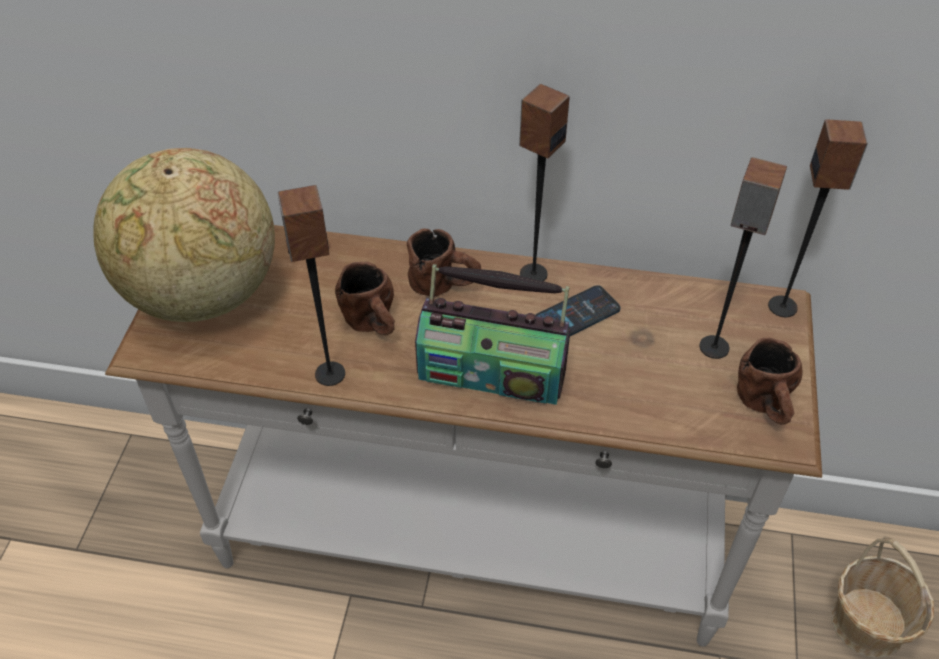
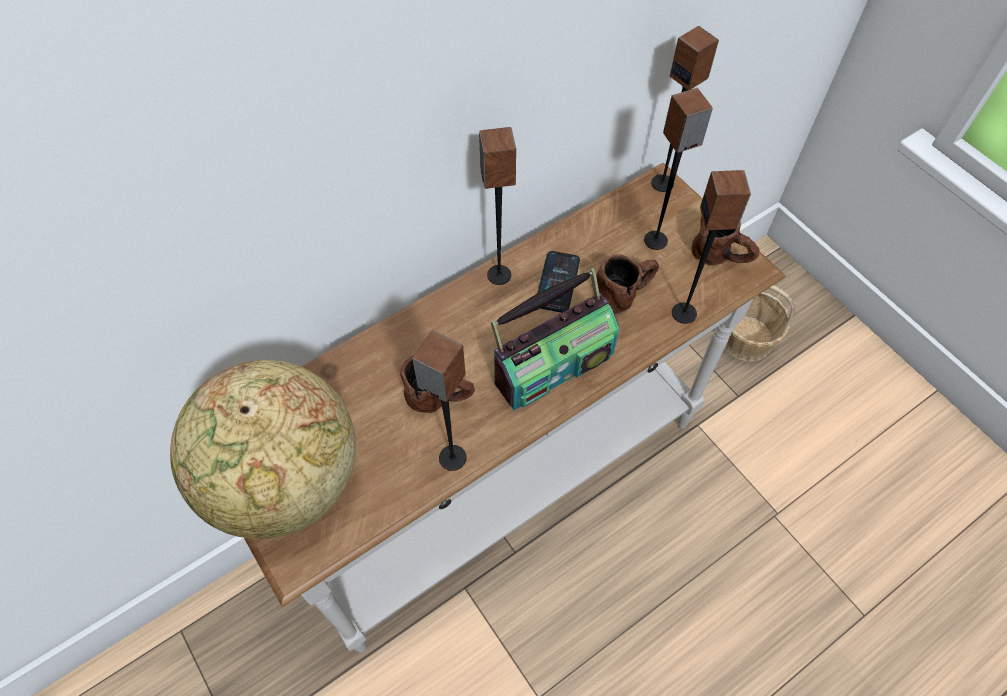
camera: 45 degrees left, 10 degrees up
(445, 285) = (452, 329): brown mug -> brown mug (625, 294)
(666, 424) = (684, 313): none -> speaker

